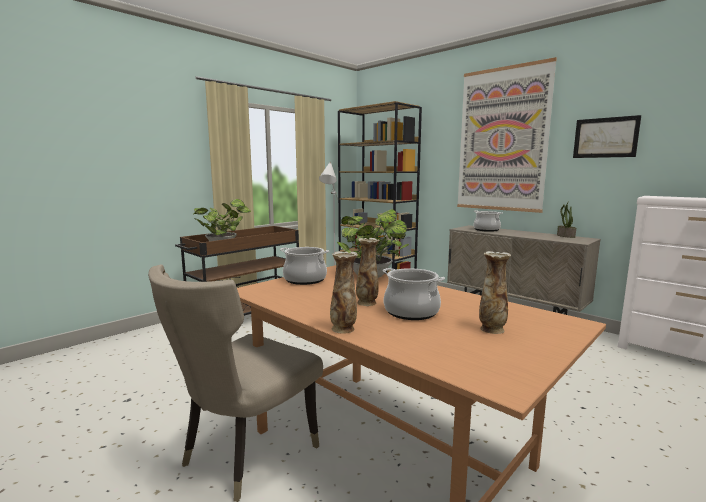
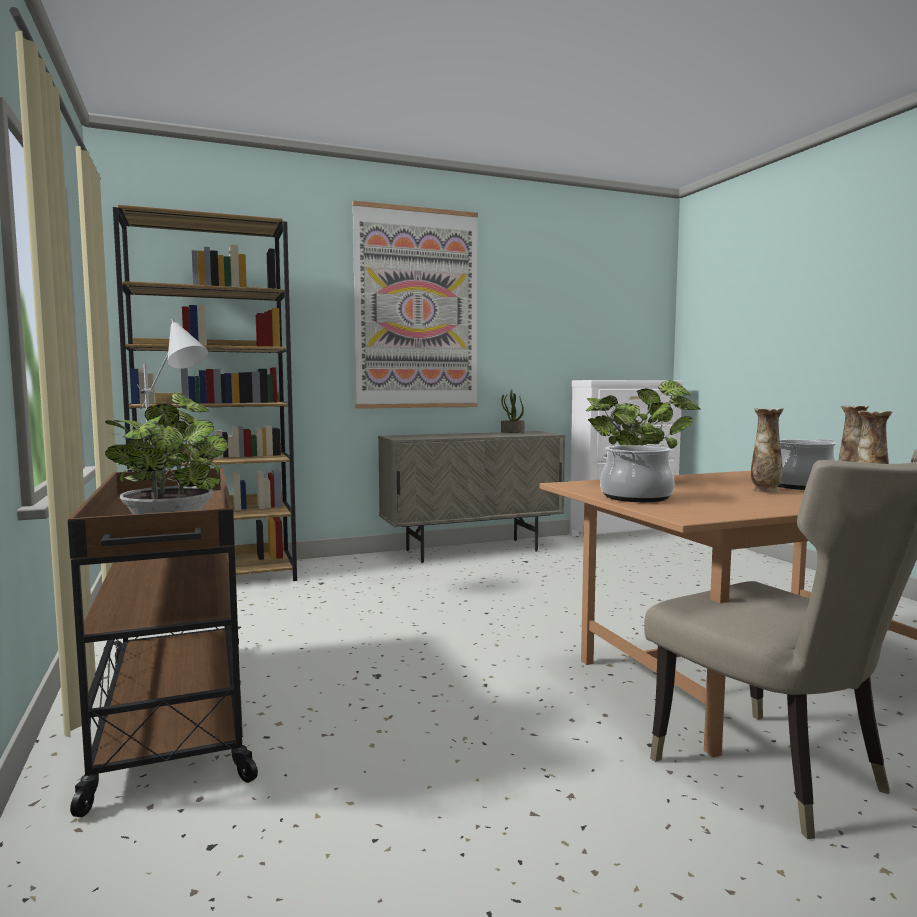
camera: 65 degrees left, 5 degrees down
(486, 230) = (430, 436): cooking pot -> none
(605, 137) = (532, 317): picture -> none

